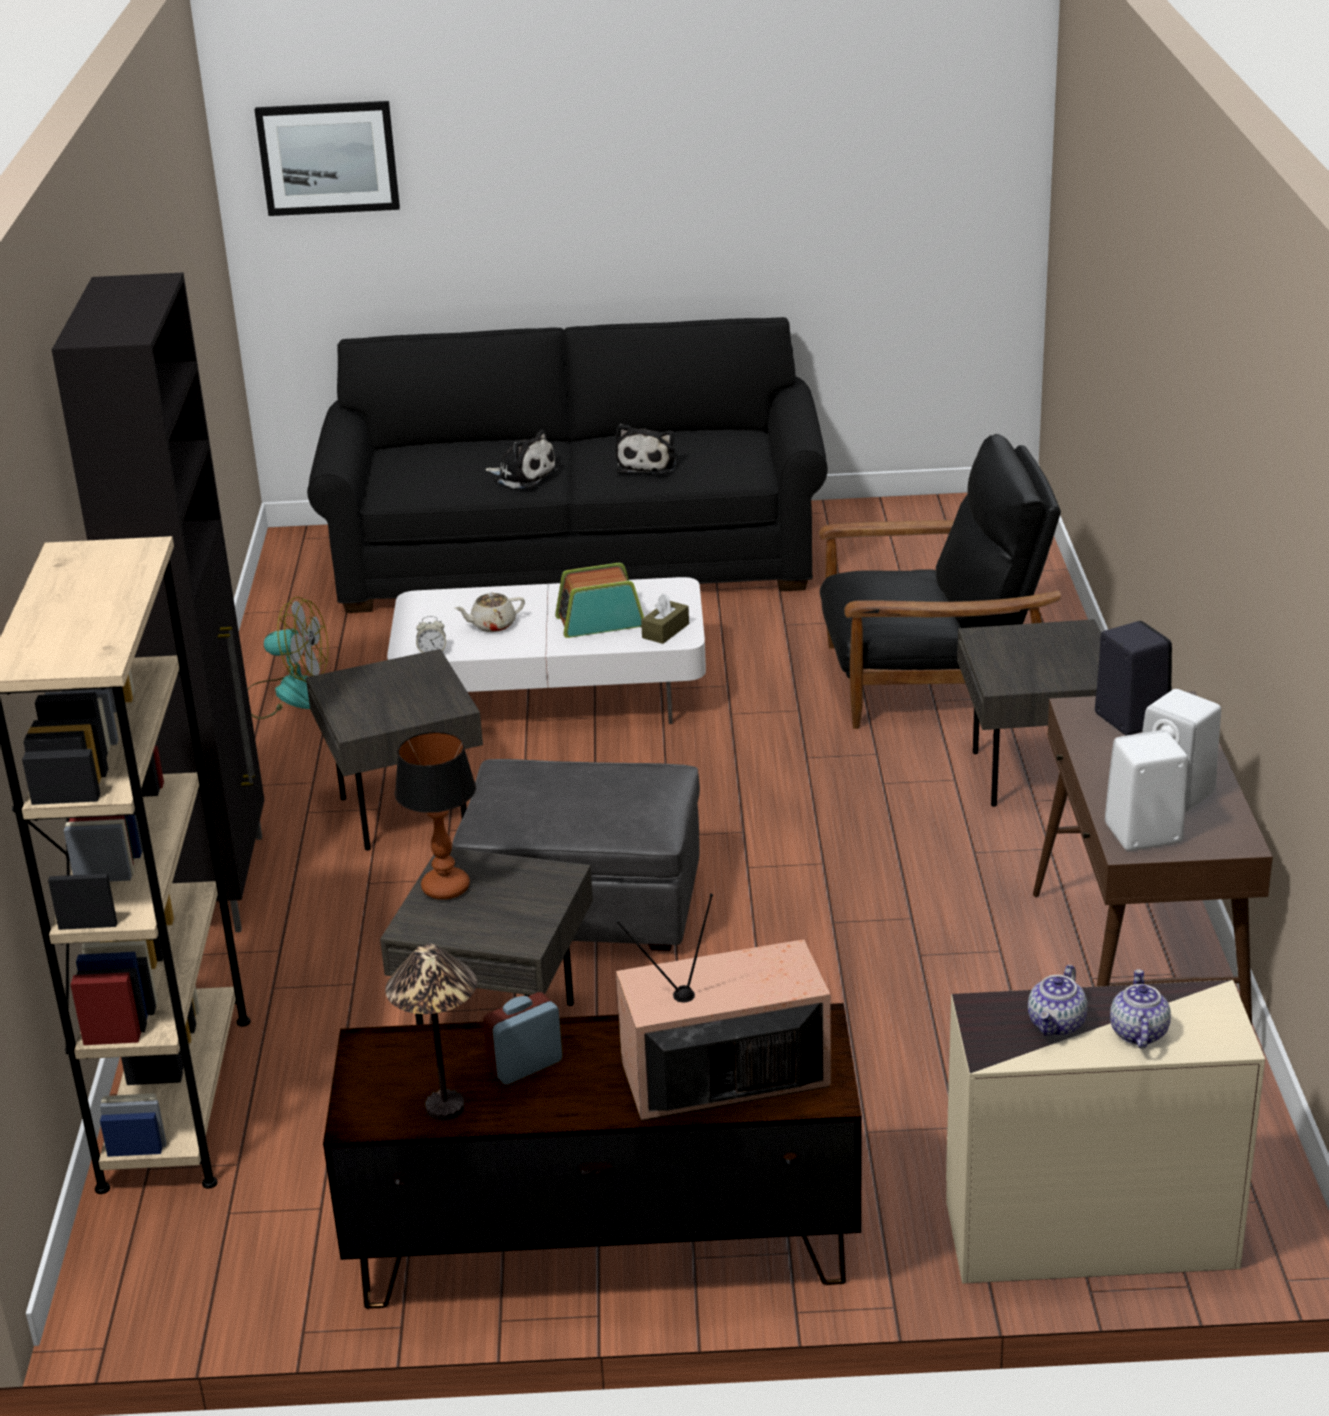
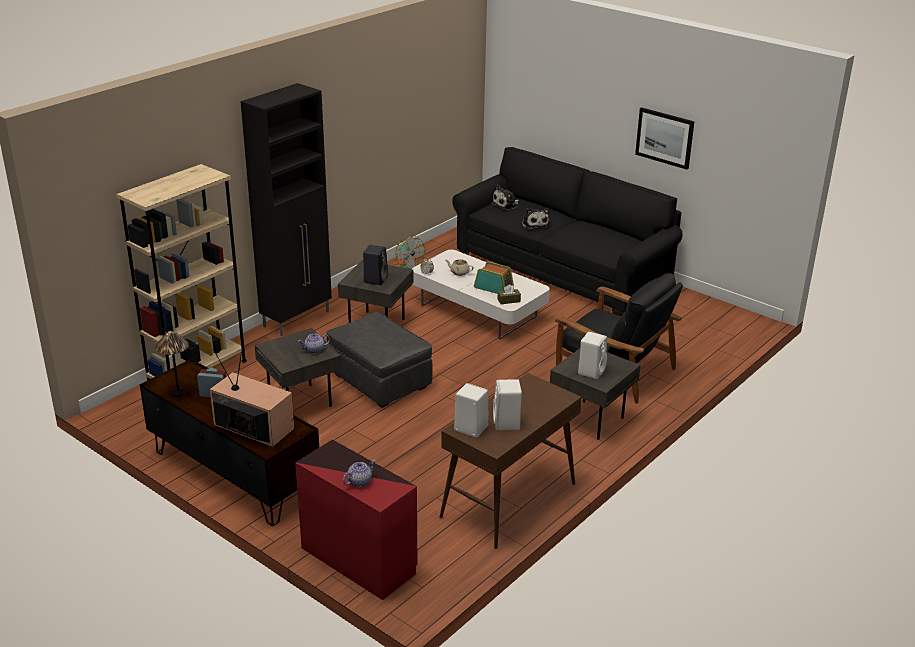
camera: 40 degrees right, 0 degrees up
(328, 158) = (522, 71): picture -> picture (665, 137)
(446, 887) = (293, 340): table lamp -> none
(648, 464) = (582, 238): plush toy -> plush toy (506, 205)
(1046, 665) = (591, 371): none -> white speaker
(1057, 1024) = (342, 465): teapot -> teapot (314, 350)
(1087, 1231) = (358, 559): beige dresser -> red dresser
(1129, 718) = (540, 392): black speaker -> black speaker (375, 279)

